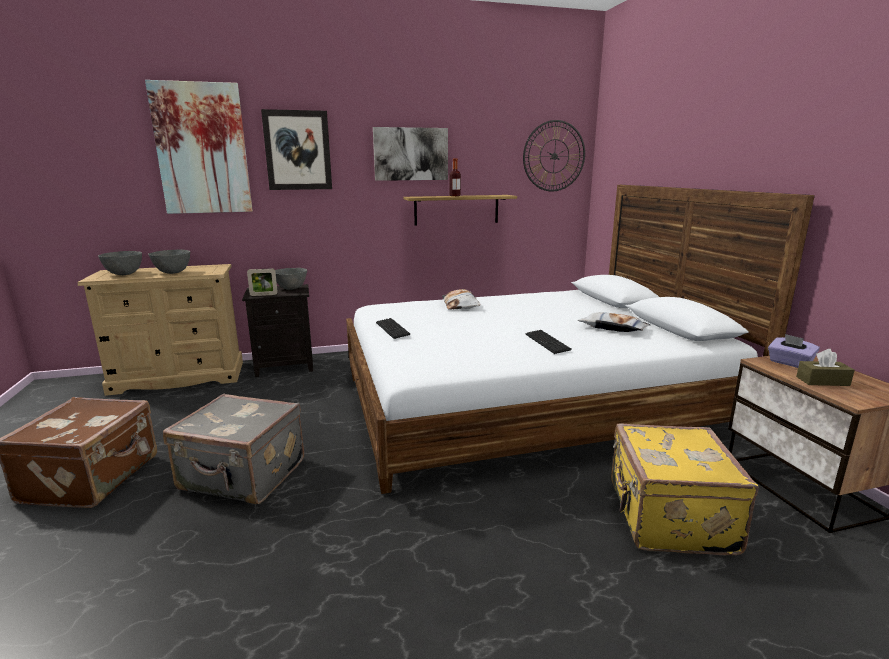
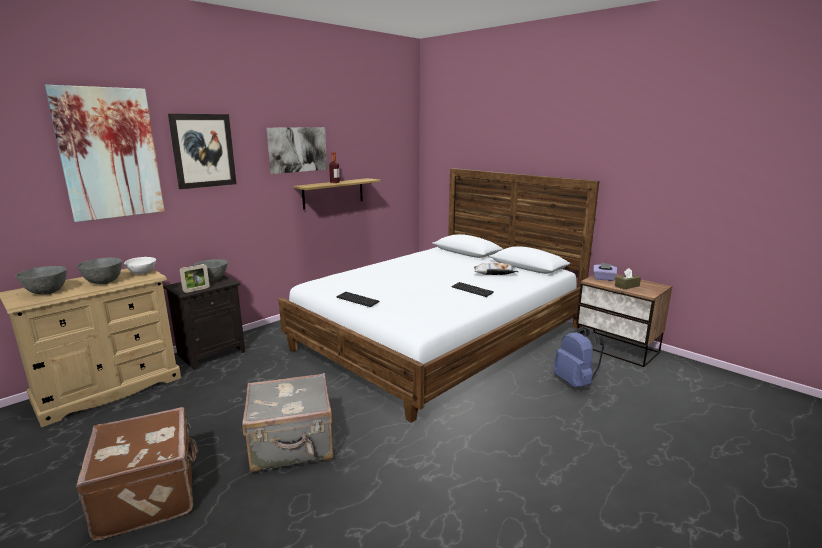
camera: 30 degrees left, 0 degrees up
(213, 269) = (142, 273): none -> white bowl
(460, 305) = (375, 272): pillow -> none
(554, 156) = (396, 146): wall clock -> none
(667, 517) = (575, 382): yellow suitcase -> blue backpack

